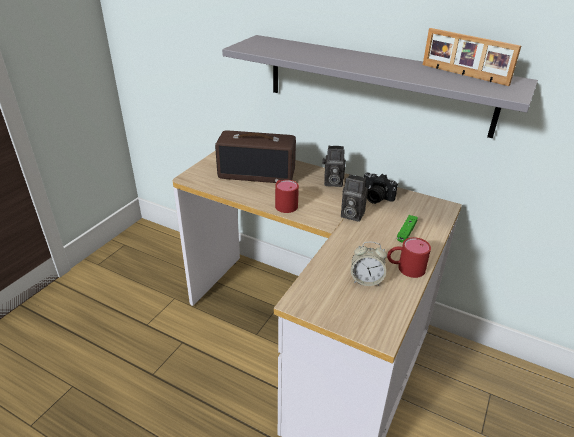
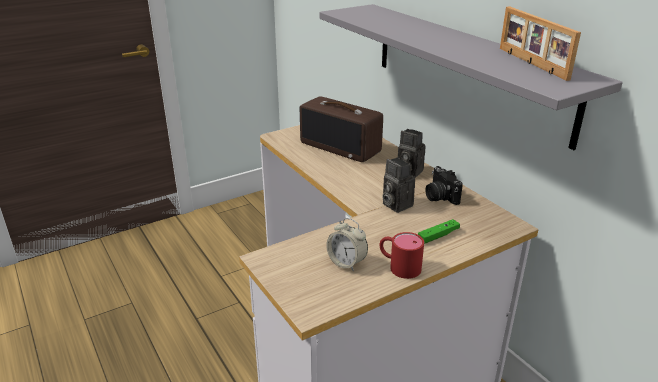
camera: 30 degrees right, 5 degrees down
(284, 203) = (339, 178): red mug -> none

